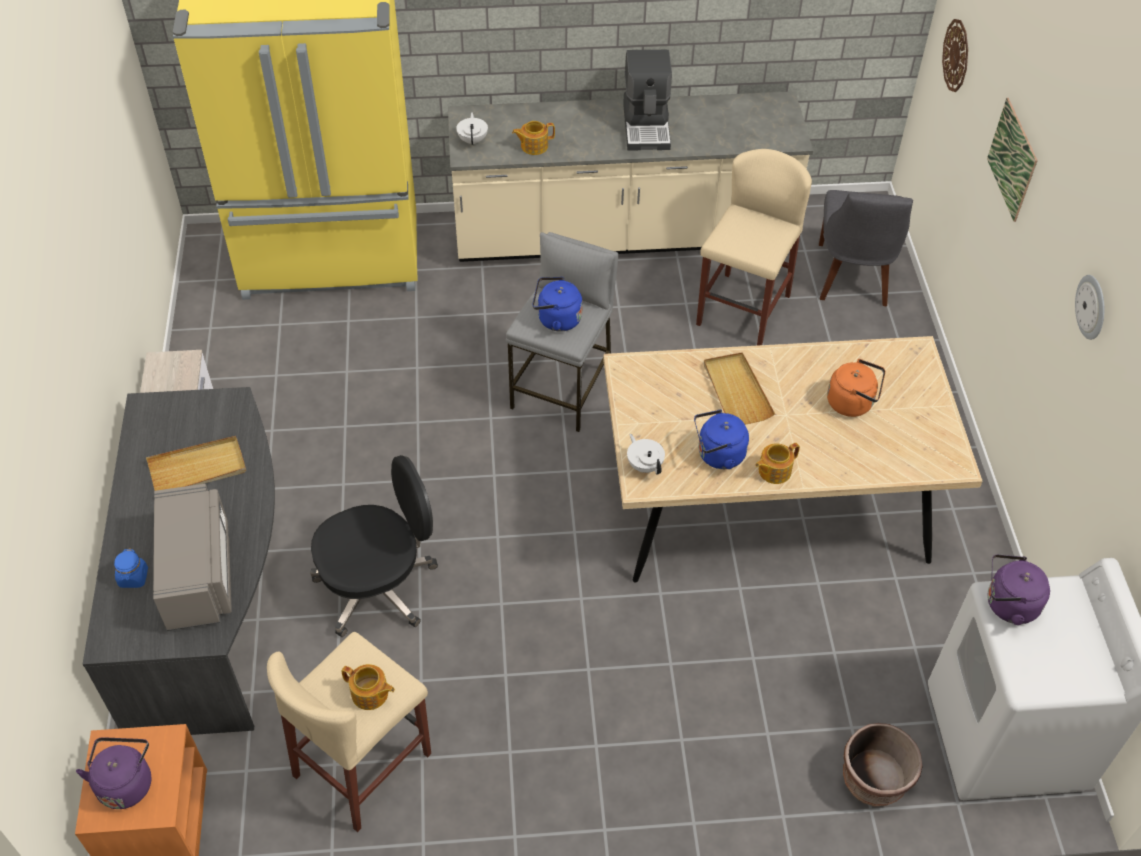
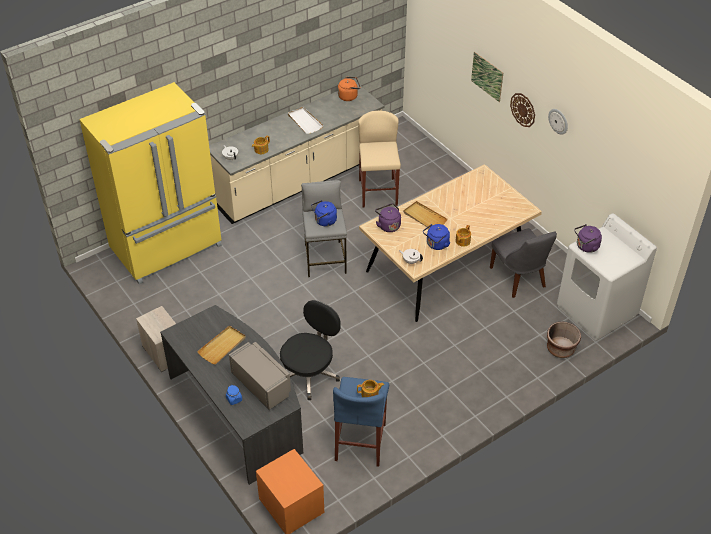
camera: 30 degrees left, 5 degrees down
(125, 782) = (288, 480): purple kettle -> purple kettle (388, 225)
(363, 764) = (360, 442): beige stool -> blue stool
(647, 126) = (304, 121): coffee machine -> white tray
(852, 278) = (414, 160): grey chair -> grey chair (519, 279)
(852, 403) = (473, 202): orange kettle -> orange kettle (349, 96)
(956, 55) = (431, 41): wall clock -> wall clock (523, 109)

